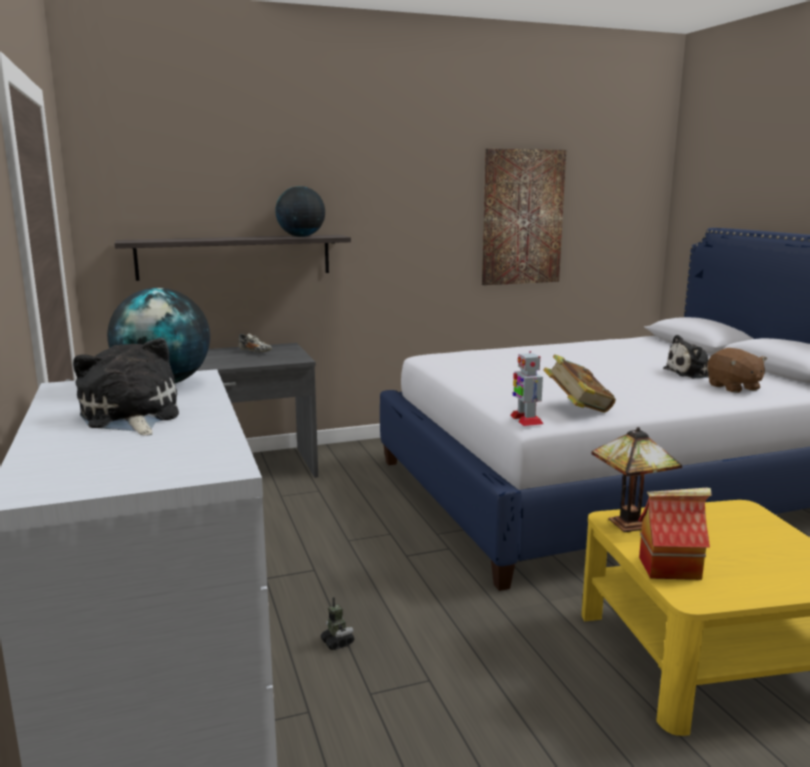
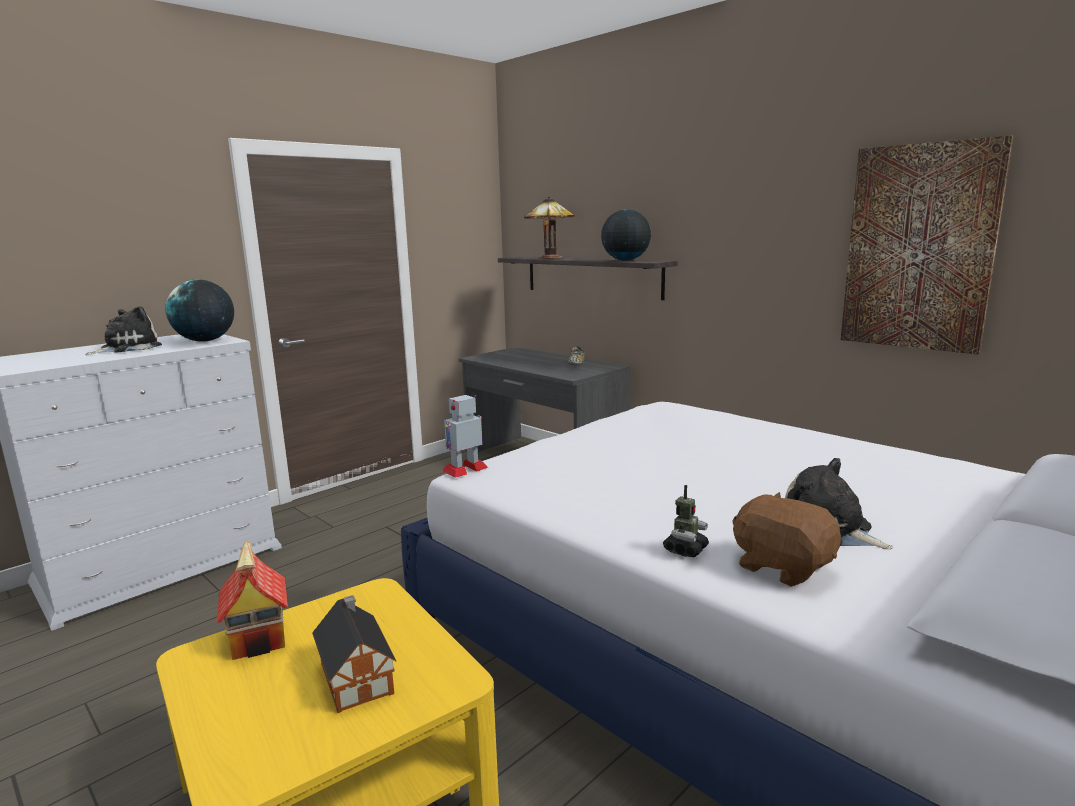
camera: 65 degrees right, 0 degrees up
(337, 642) = (305, 576): toy robot -> toy robot (685, 550)
(577, 409) = (528, 484): book -> none
(632, 525) = (364, 605): table lamp -> table lamp (550, 258)
(733, 387) = (782, 566): brown plush toy -> brown plush toy turned 90 degrees clockwise
(733, 536) = (356, 675): none -> toy house

